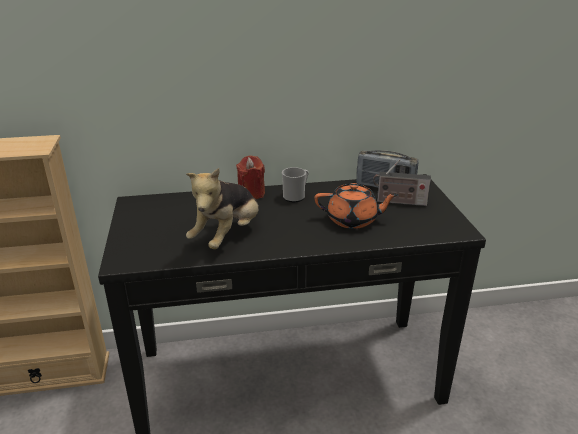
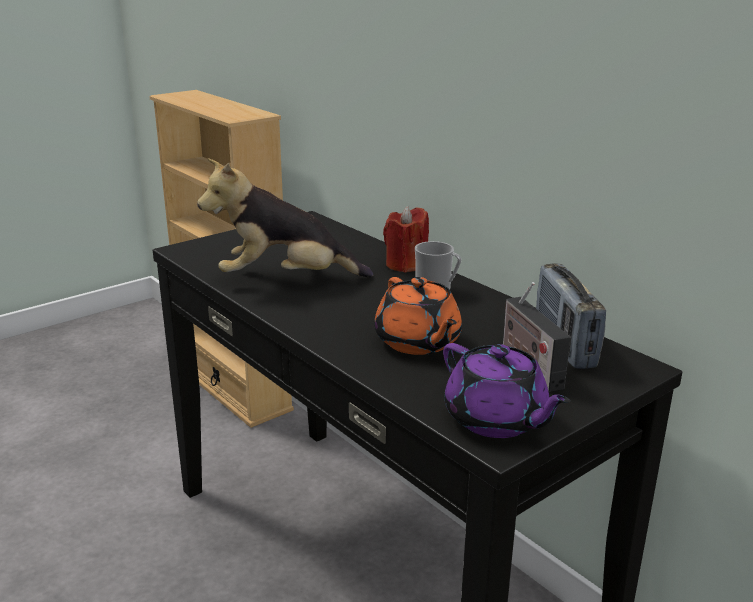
camera: 60 degrees right, 5 degrees down
(443, 225) = (496, 420): none -> purple teapot

